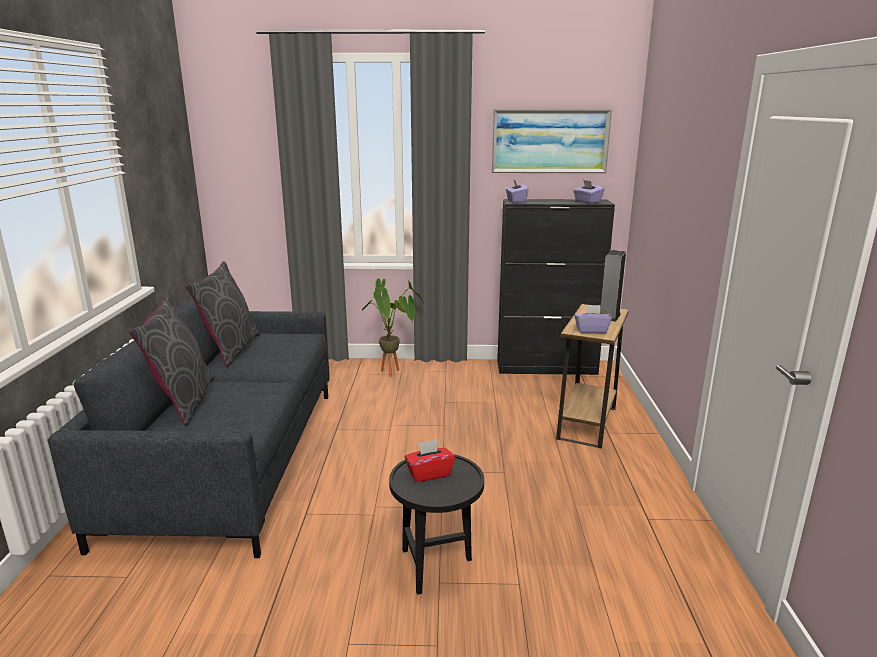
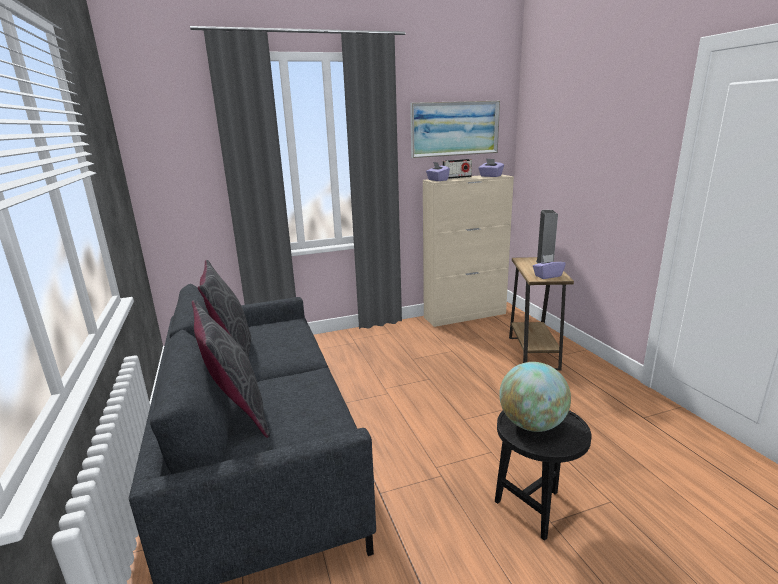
camera: 20 degrees left, 0 degrees up
(394, 374) = (349, 343): potted plant -> none
(429, 473) = (532, 425): red tissue box -> globe
(545, 200) = (457, 177): none -> radio
(547, 368) = (465, 315): black cabinet -> beige cabinet

